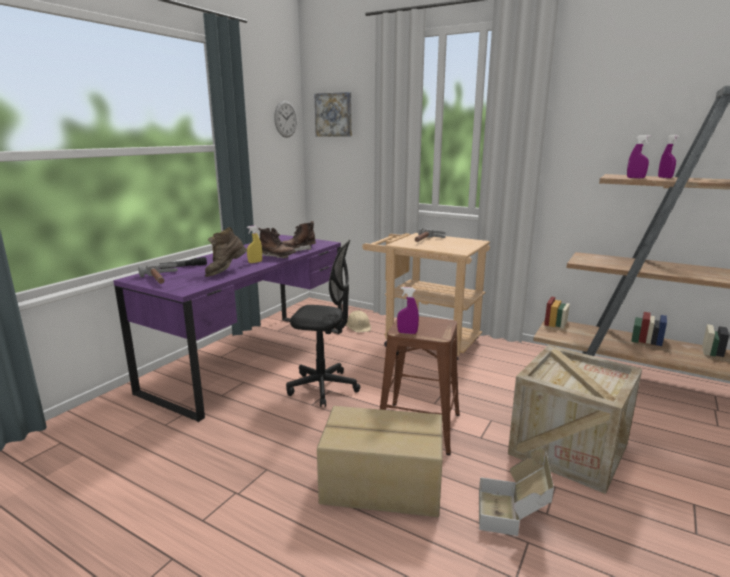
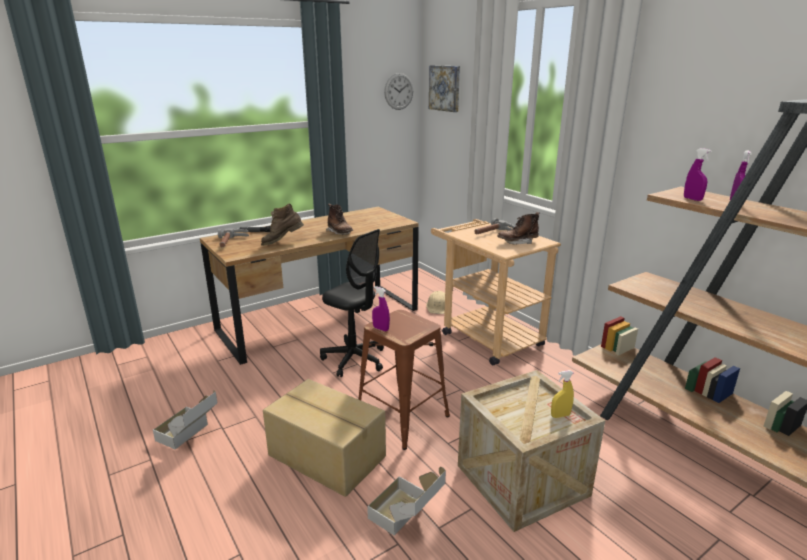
camera: 25 degrees right, 5 degrees up
(203, 514) = (190, 436): none -> cardboard box
(251, 359) = (320, 320): purple desk -> brown desk
(255, 262) = (317, 235): yellow spray bottle -> yellow spray bottle (560, 415)
(298, 250) = (369, 227): brown boot -> brown boot (517, 242)

